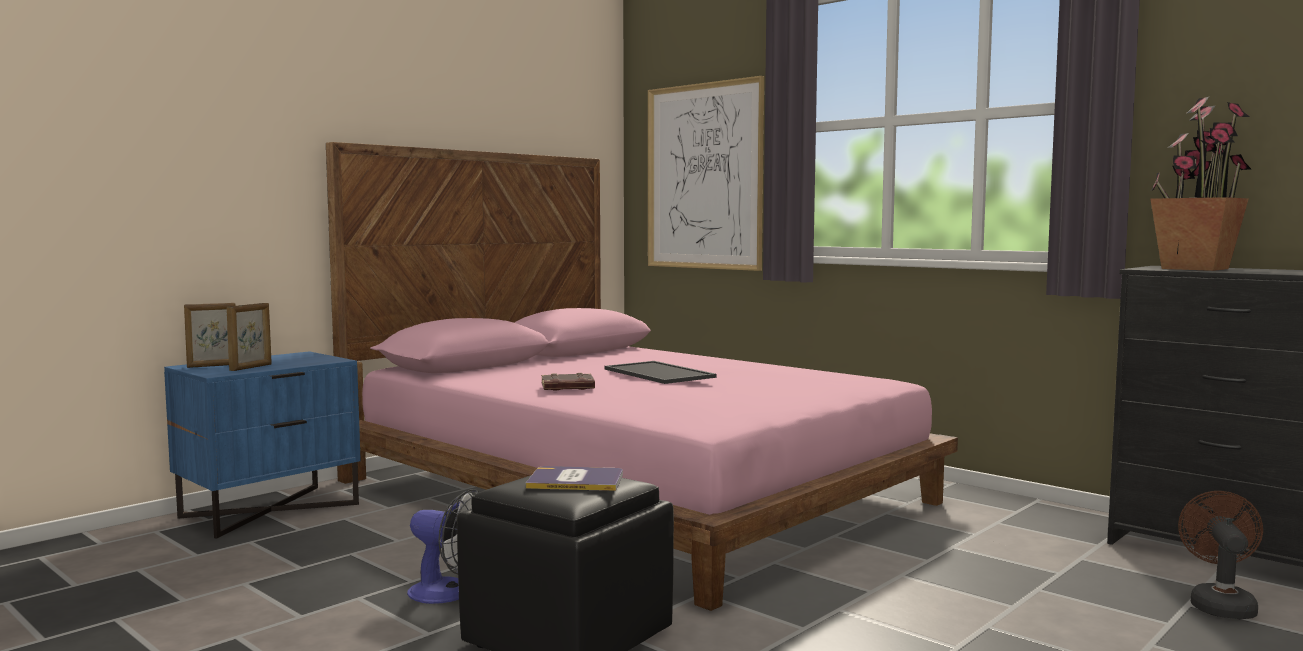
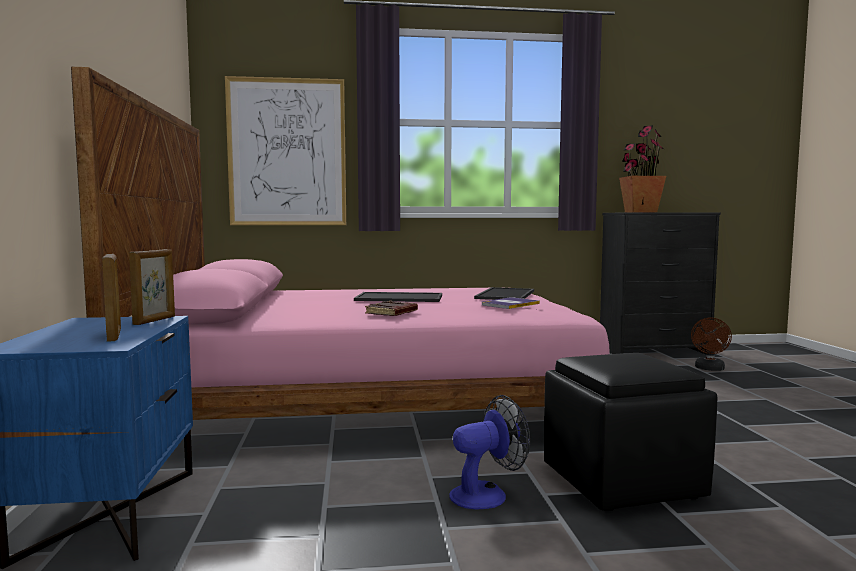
camera: 50 degrees left, 0 degrees up
(212, 366) = (47, 342): picture frame -> picture frame (155, 320)
(576, 480) = (627, 359): book -> book (509, 304)
(804, 389) = (506, 295): none -> tray
(1219, 604) = (709, 369): brown fan -> brown fan turned 120 degrees counterclockwise

